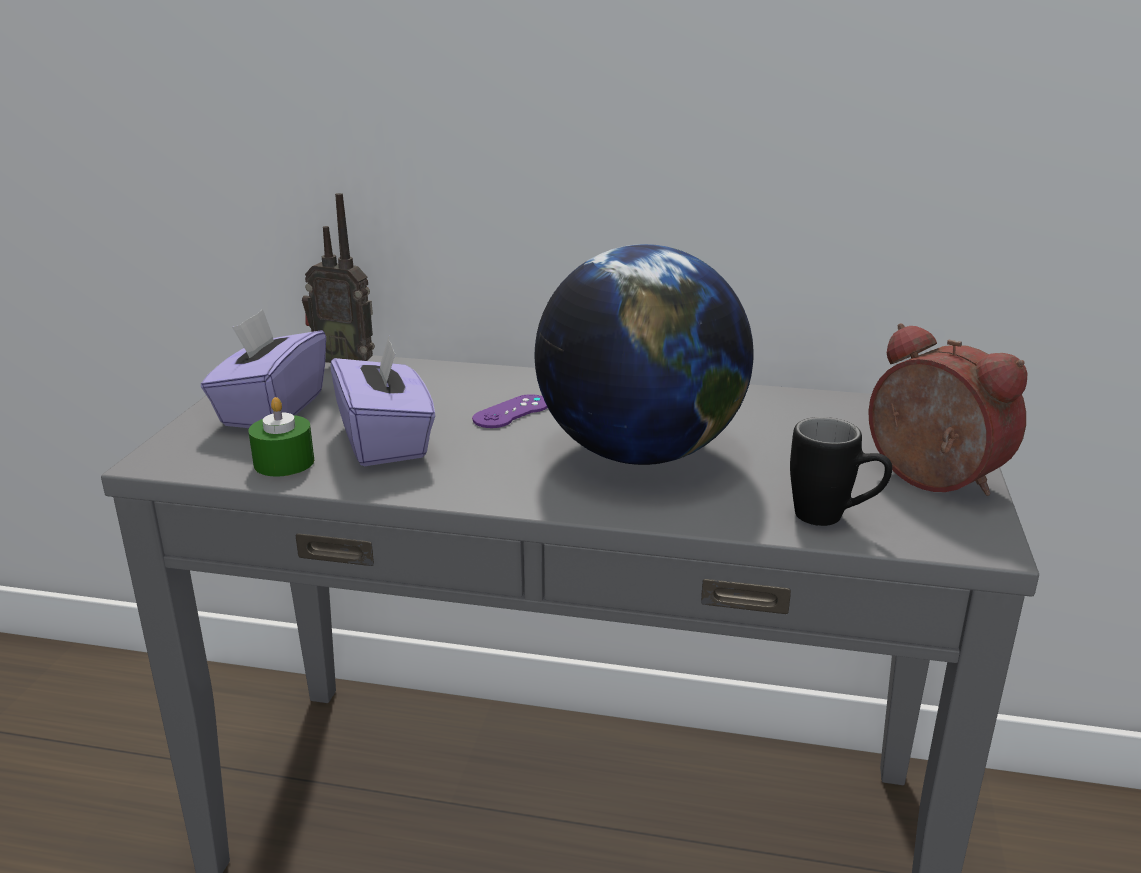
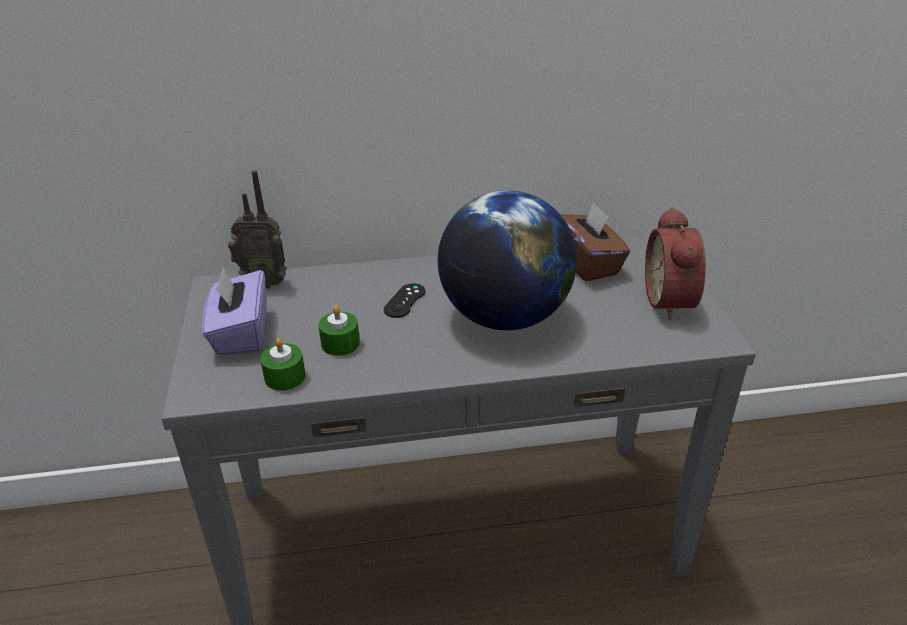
camera: 20 degrees left, 10 degrees up
(386, 441) = (340, 343): purple tissue box -> green candle
(511, 412) = (405, 301): purple game controller -> black game controller
(817, 414) = (587, 263): none -> brown tissue box
(833, 519) = (638, 341): black mug -> none
(929, 481) = (672, 301): alarm clock -> alarm clock turned 120 degrees counterclockwise

